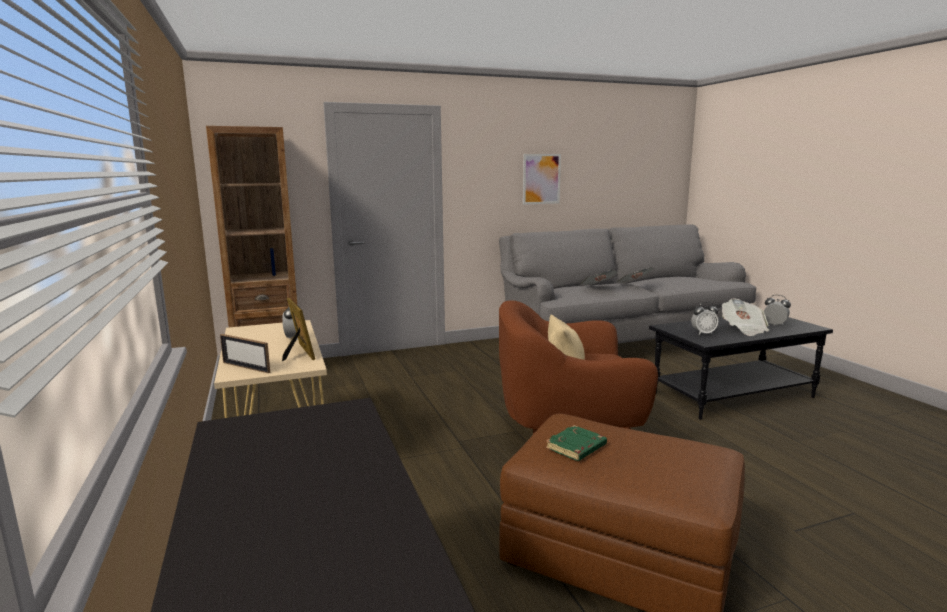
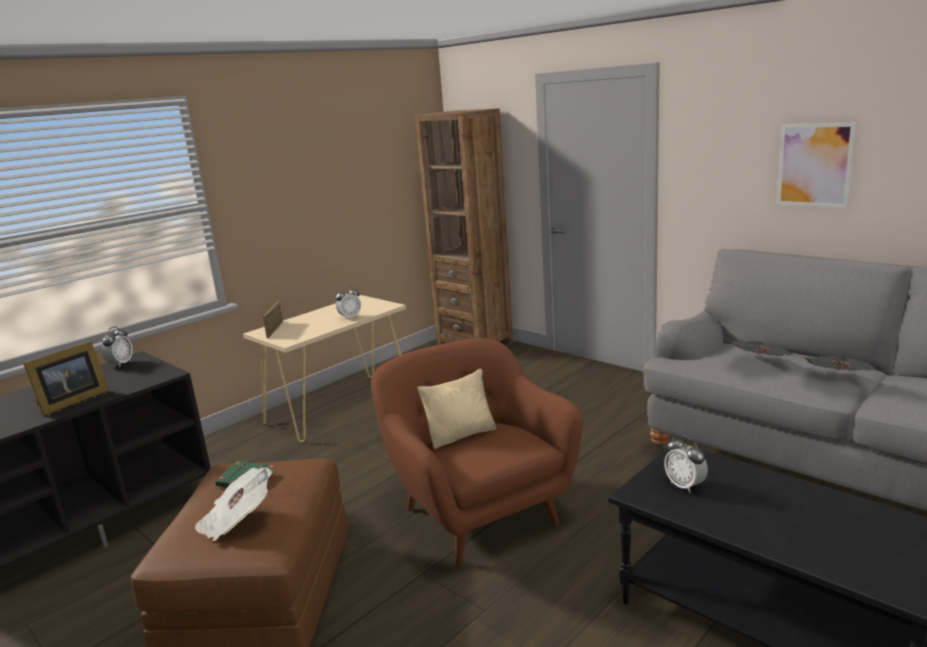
camera: 65 degrees right, 5 degrees up
(299, 353) = (315, 330): picture frame -> picture frame (70, 402)
(743, 329) = (766, 517): newspaper -> newspaper (237, 521)
(774, 324) = (856, 547): alarm clock -> alarm clock (121, 364)

